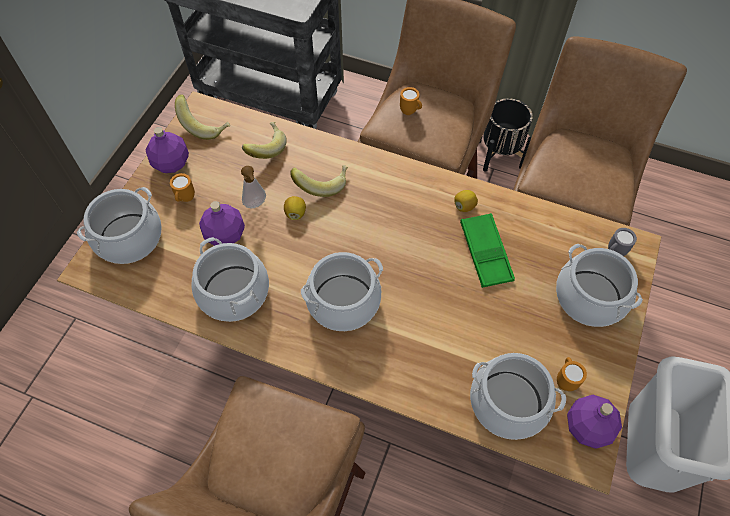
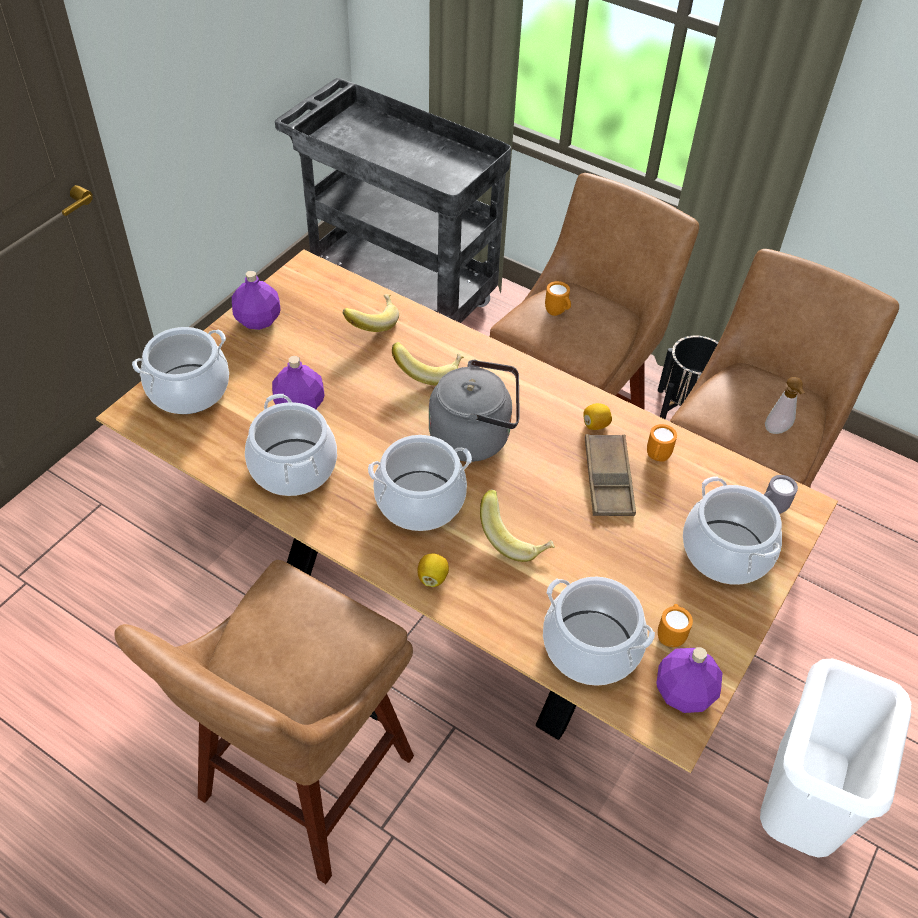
camera: 10 degrees right, 10 degrees down
(185, 199) = (263, 360): orange mug -> orange mug (656, 458)
(205, 125) = (308, 287): banana -> banana (515, 538)
(256, 205) = (345, 380): soap dispenser -> soap dispenser (777, 431)
(295, 213) = (389, 397): lemon -> lemon (432, 577)
(373, 236) = (475, 437): none -> grey kettle
(485, 253) = (608, 480): green tray -> brown tray

